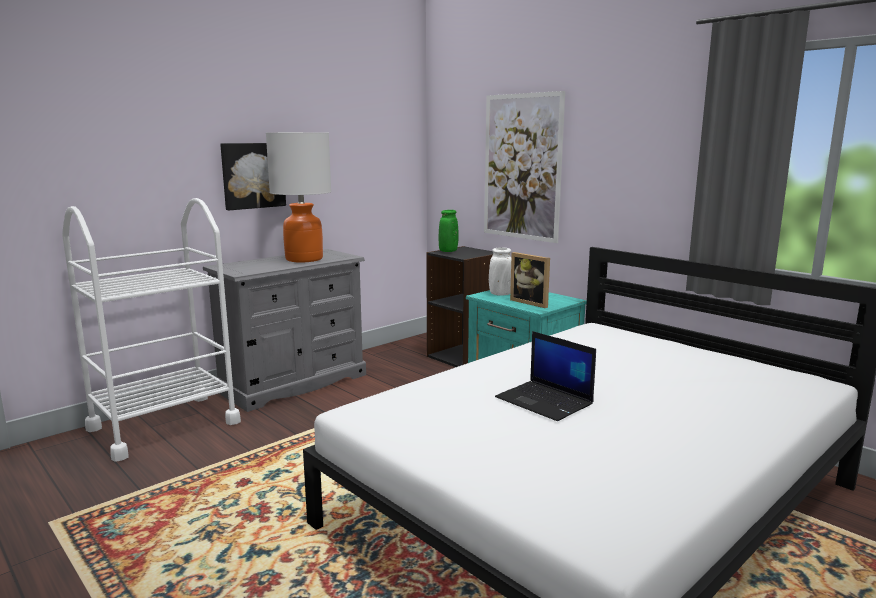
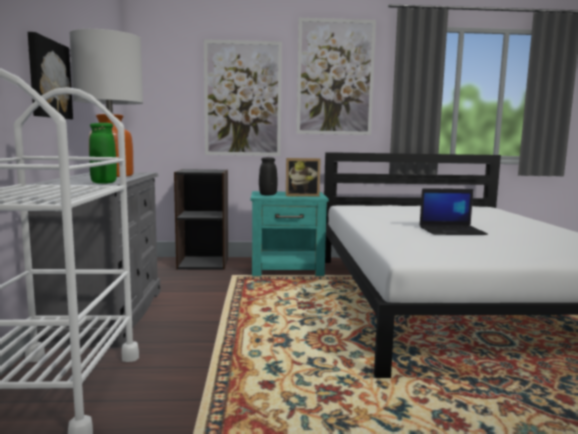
camera: 50 degrees left, 5 degrees down
(448, 251) = (188, 170): green vase -> green vase (104, 183)
(500, 294) = (268, 195): white vase -> black vase
(628, 138) = (335, 77): none -> picture

